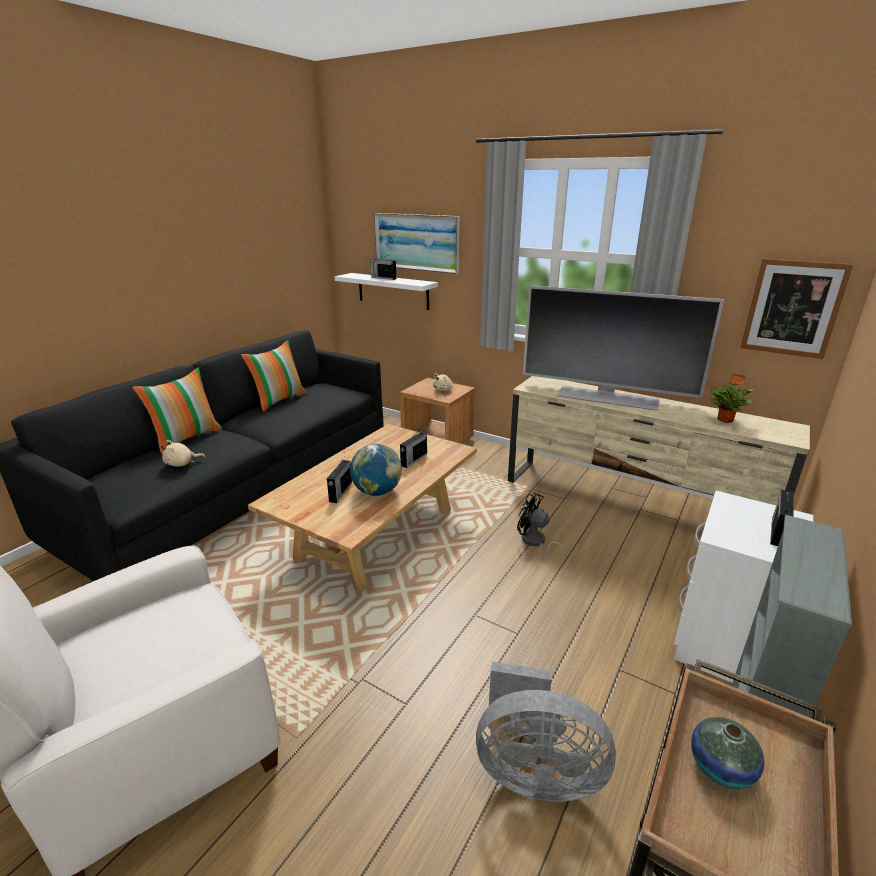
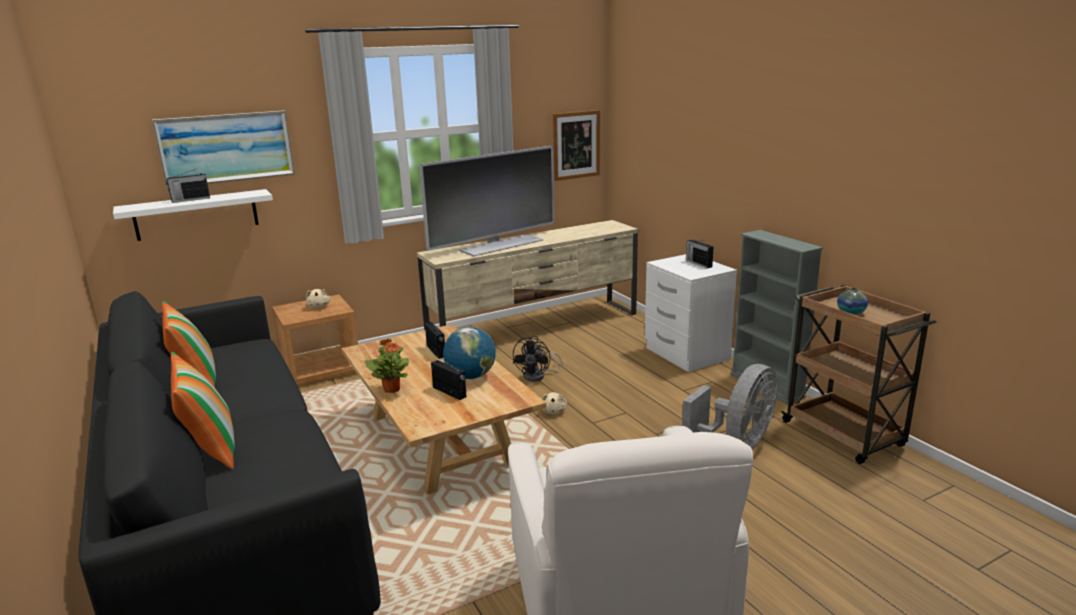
camera: 60 degrees left, 5 degrees down
(181, 464) = (289, 455): beige plush toy -> beige plush toy (554, 411)
(535, 543) = (538, 376): black fan -> black fan turned 45 degrees counterclockwise
(725, 420) = (580, 231): potted plant -> potted plant (392, 389)

